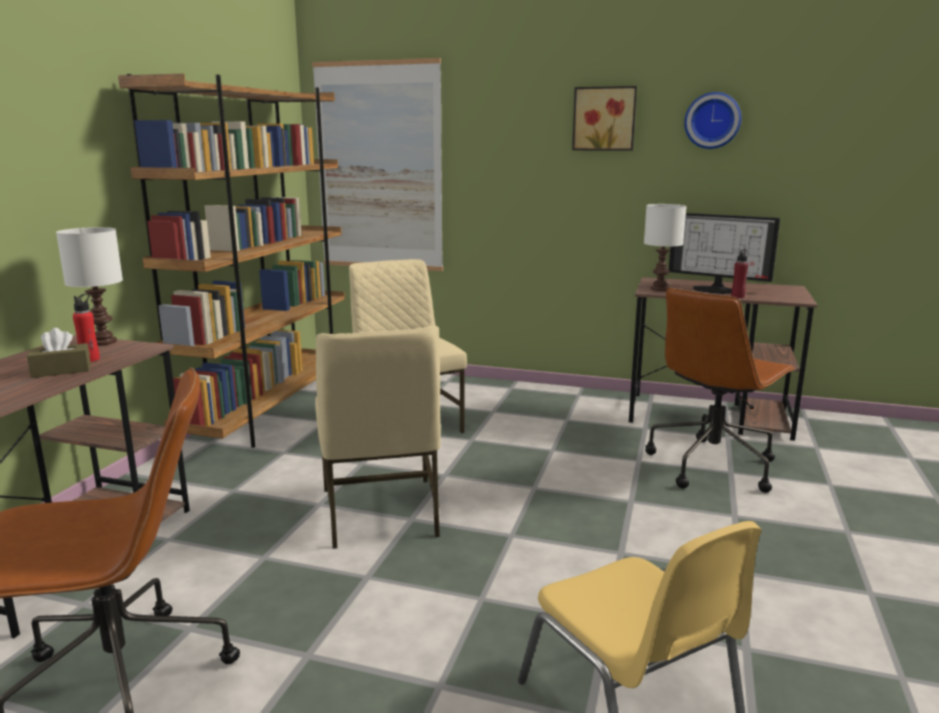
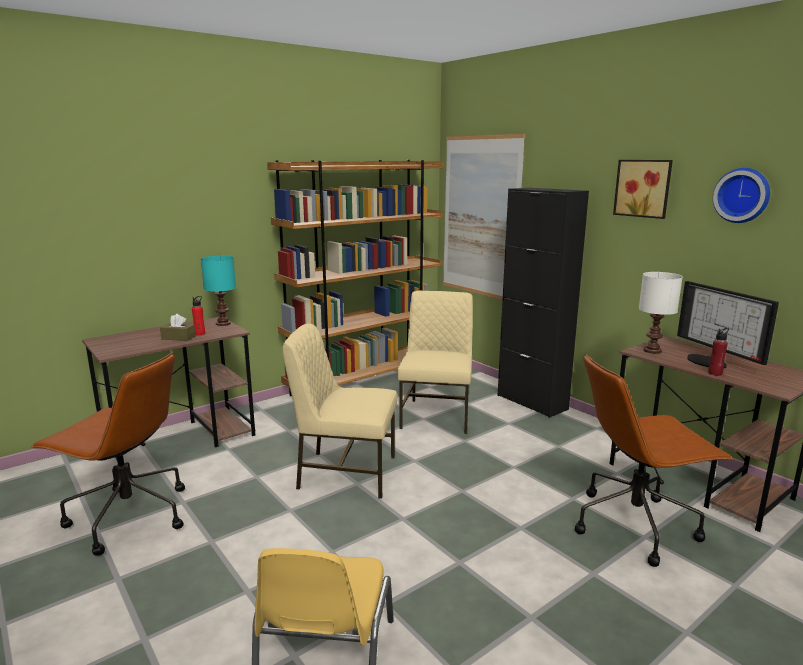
camera: 35 degrees right, 0 degrees up
(103, 342) = (222, 324): white table lamp -> turquoise table lamp
(380, 513) = (345, 472): beige chair -> beige chair turned 75 degrees clockwise
(489, 386) = (532, 402): none -> black cabinet

